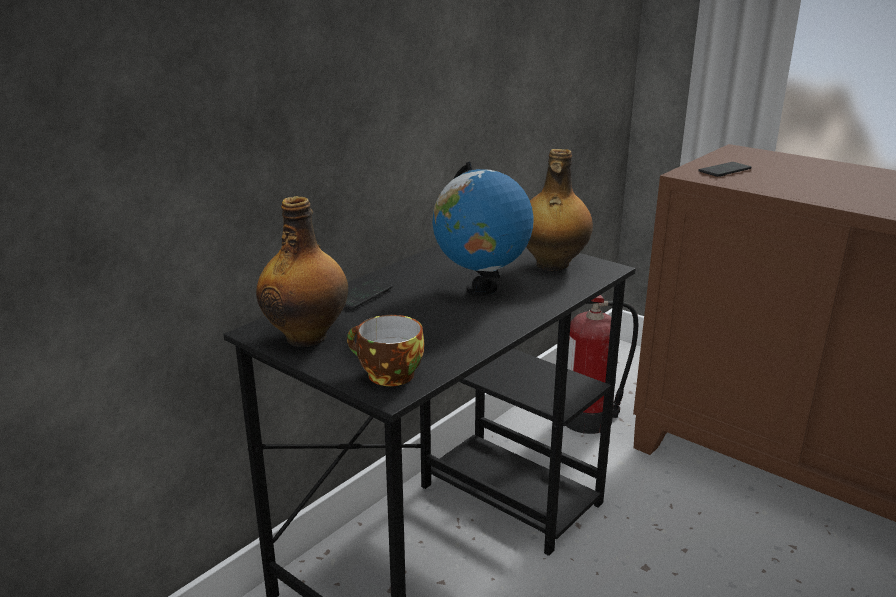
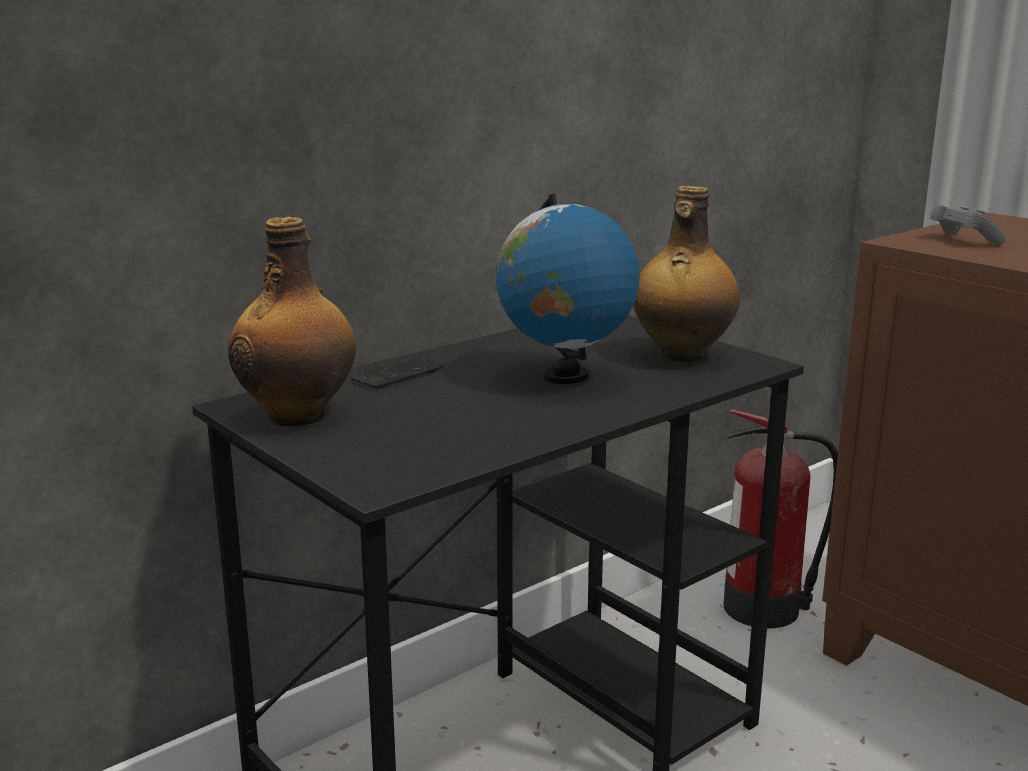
camera: 10 degrees right, 5 degrees down
(387, 375) = (381, 466): cup -> none
(724, 171) = (962, 240): phone -> grey game controller

